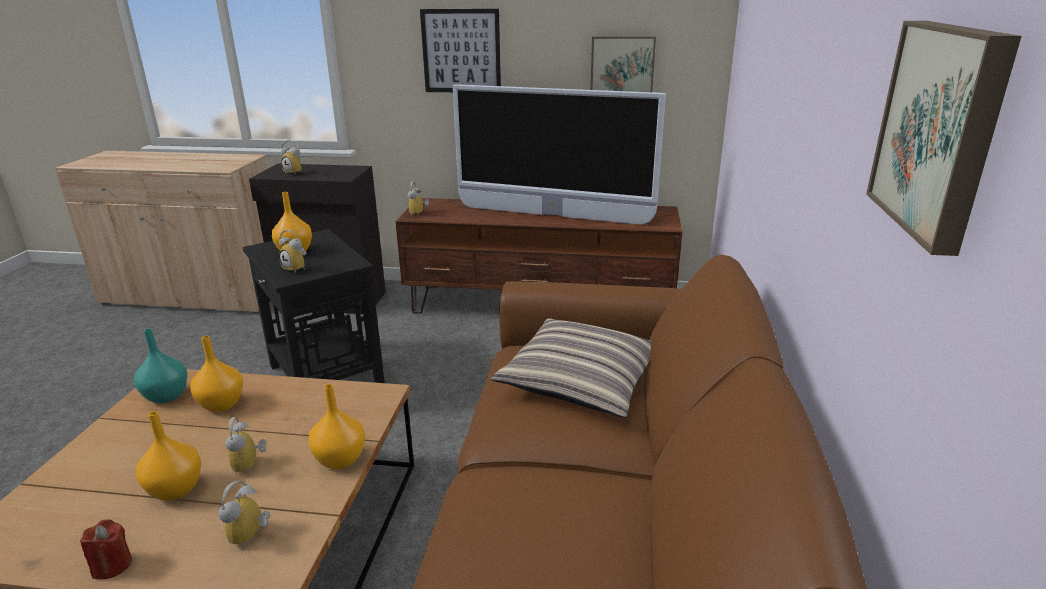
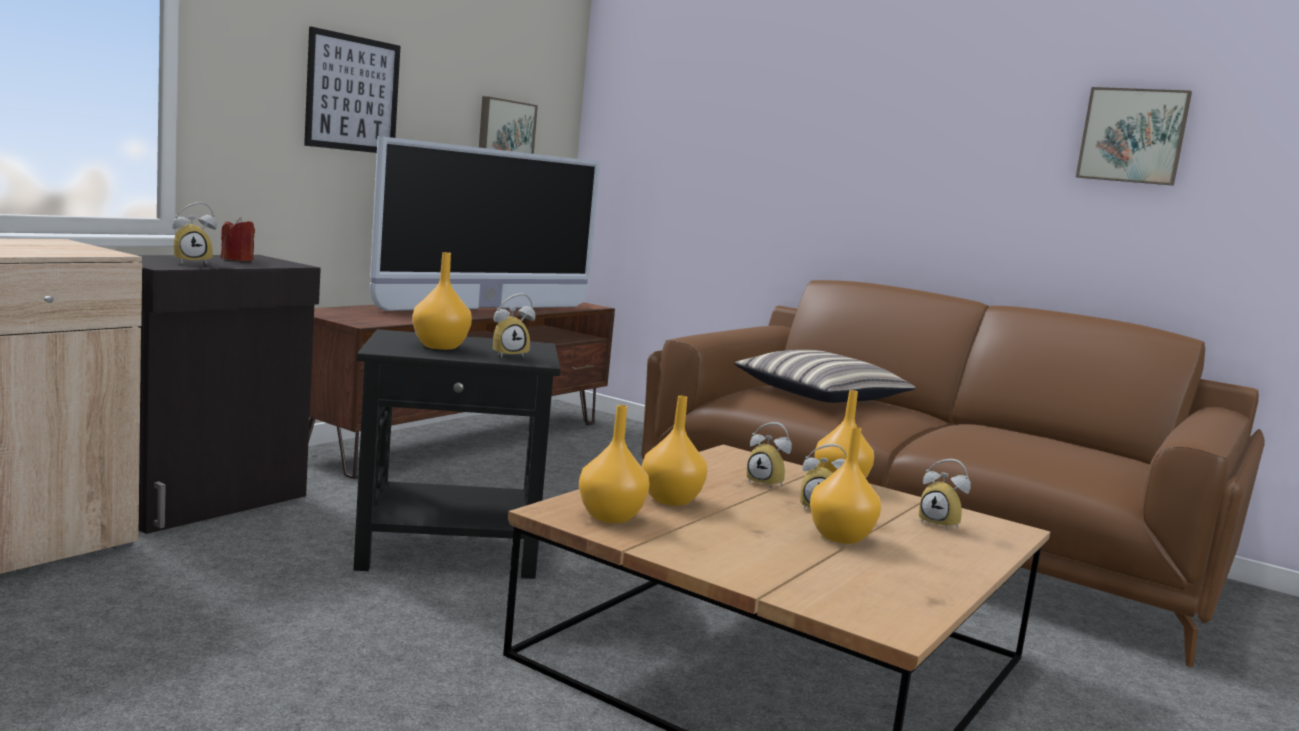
camera: 65 degrees left, 15 degrees down
(112, 565) = (957, 571): red candle -> red candle (237, 259)
(167, 396) = (610, 516): turquoise vase -> orange vase
(419, 214) = (357, 320): alarm clock -> alarm clock (768, 483)

